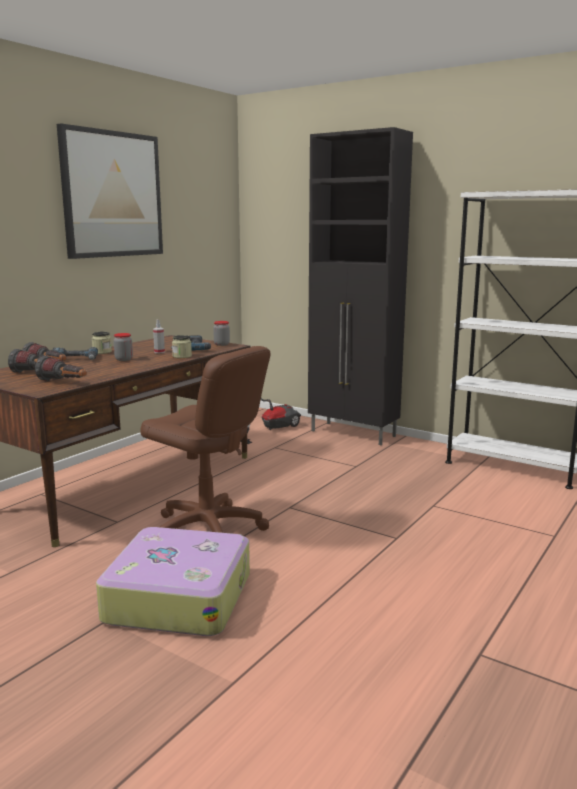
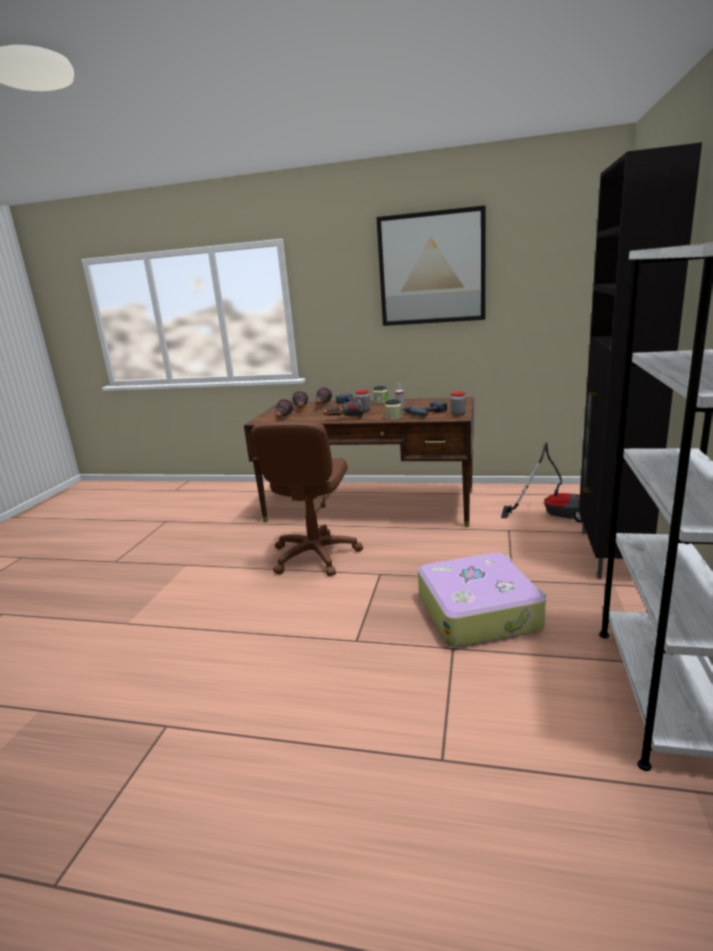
camera: 70 degrees right, 5 degrees up
(138, 367) = (344, 419): none -> flashlight
(178, 597) = (217, 576): suitcase -> suitcase (479, 612)

